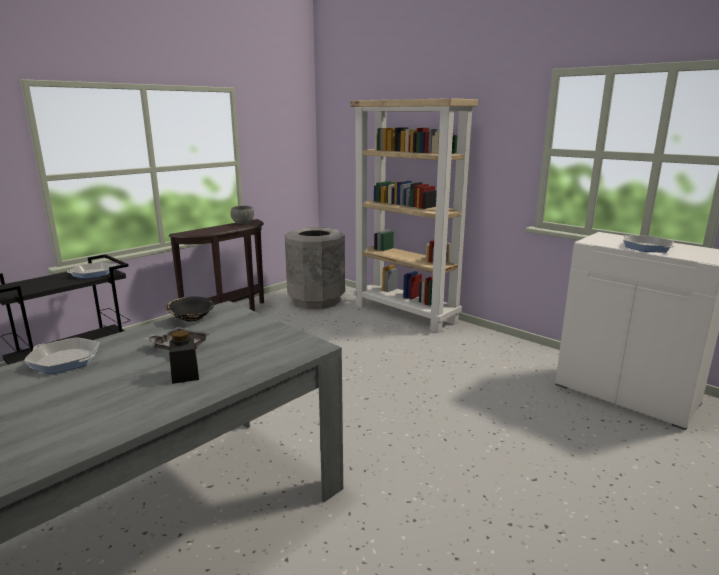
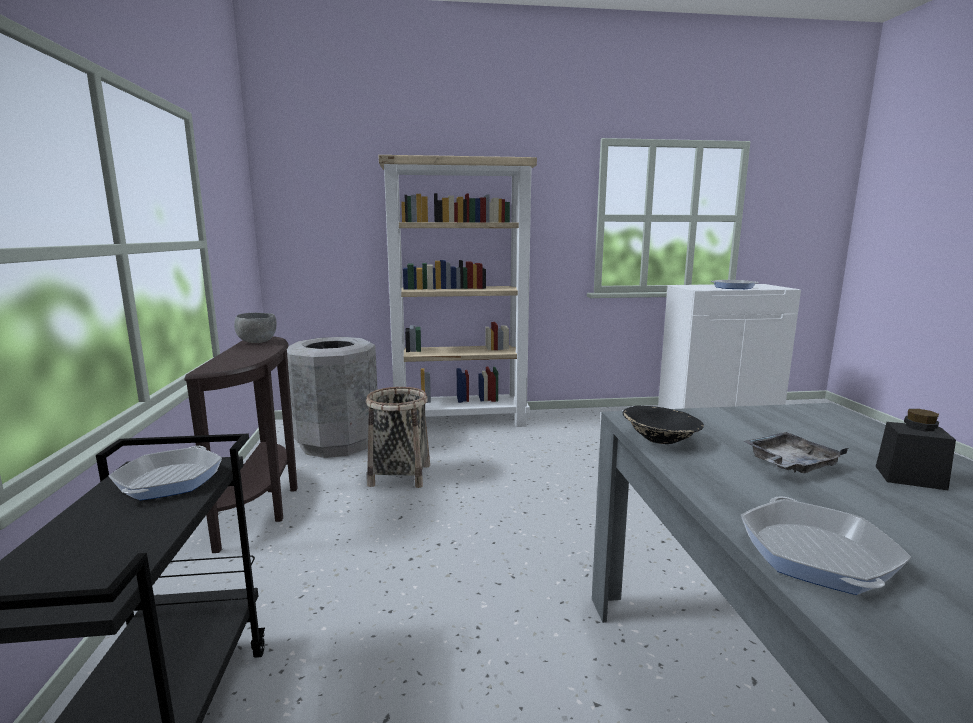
camera: 50 degrees left, 5 degrees down
(64, 360) = (816, 554): frying pan -> frying pan turned 120 degrees clockwise
(304, 328) = (400, 475): none -> basket

